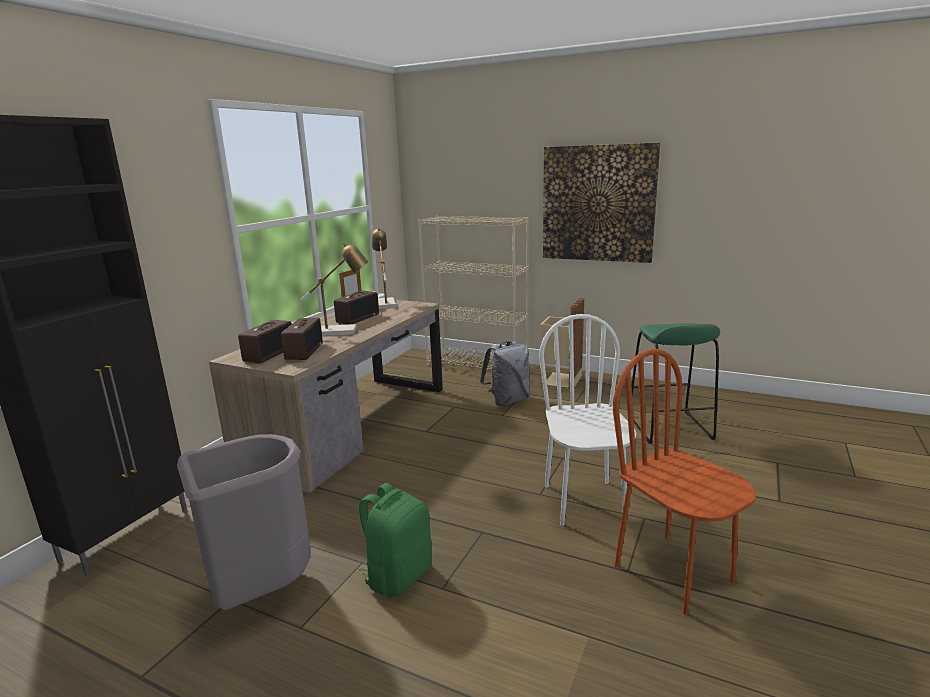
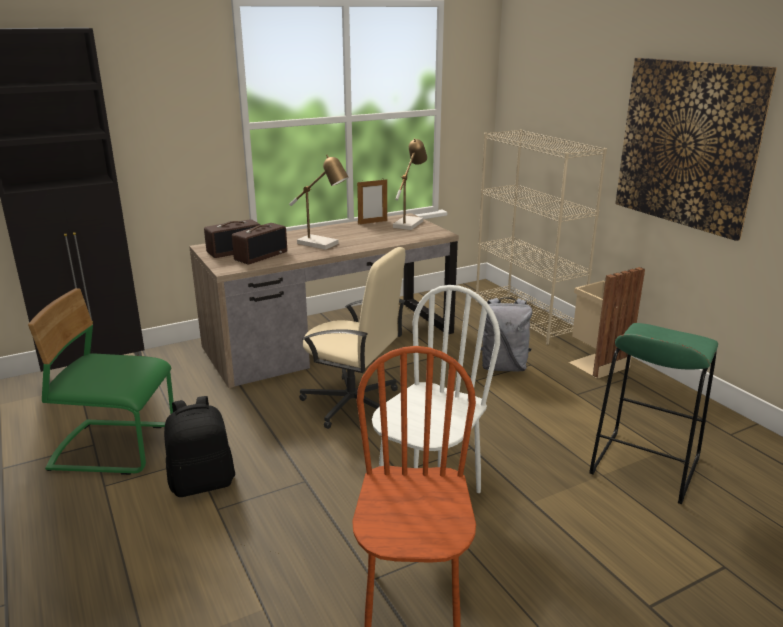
camera: 35 degrees right, 5 degrees up
(260, 590) = (115, 447): grey trash can -> green chair
(357, 318) = (358, 234): radio -> none
(398, 575) = (203, 483): green backpack -> black backpack
(437, 463) = (353, 403): none -> beige office chair

